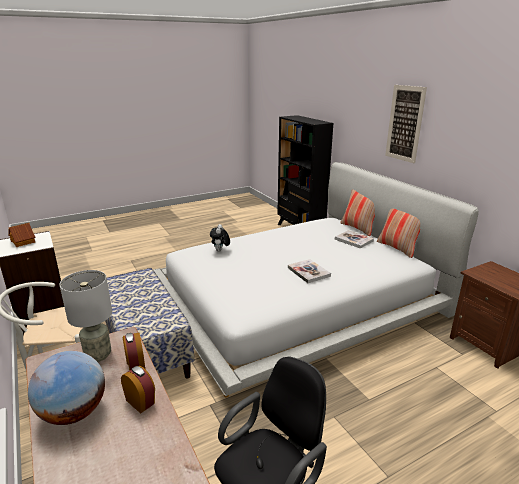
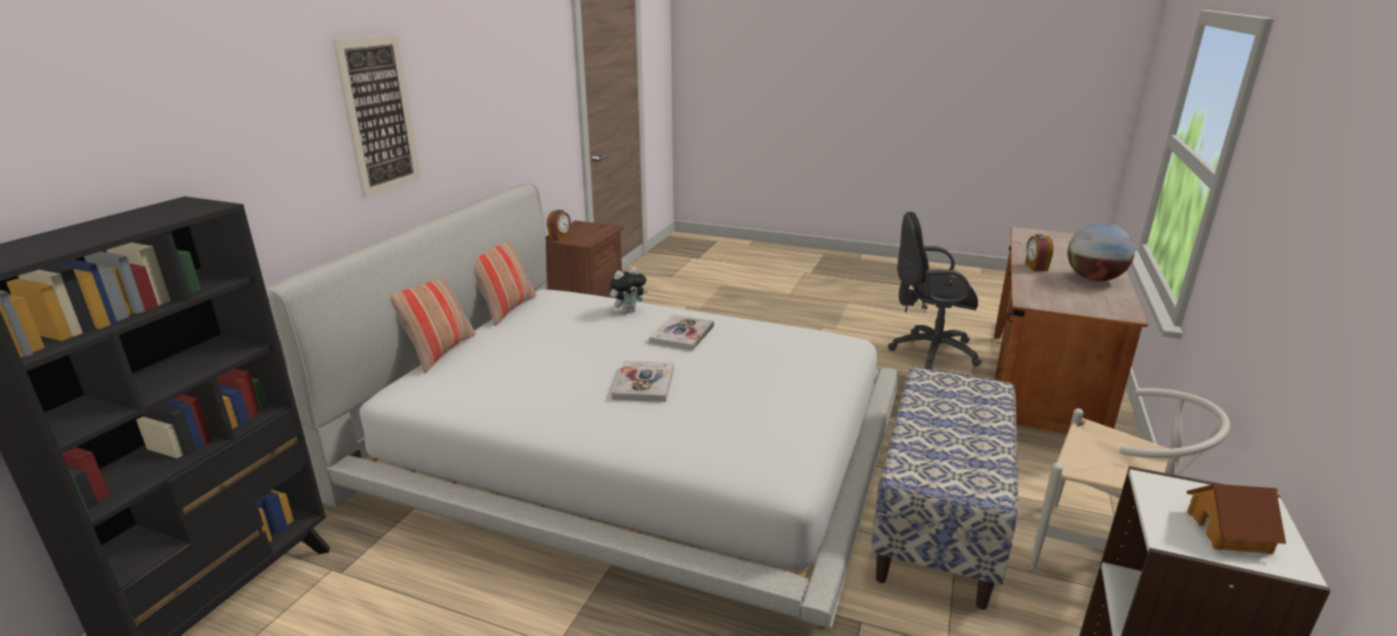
camera: 130 degrees left, 0 degrees up
(97, 355) = (1064, 299): grey table lamp -> none
(135, 364) = (1028, 283): alarm clock -> alarm clock (560, 237)
(220, 251) = (723, 429): plush toy -> plush toy (628, 311)
(353, 240) = (515, 337): book -> book (644, 383)

